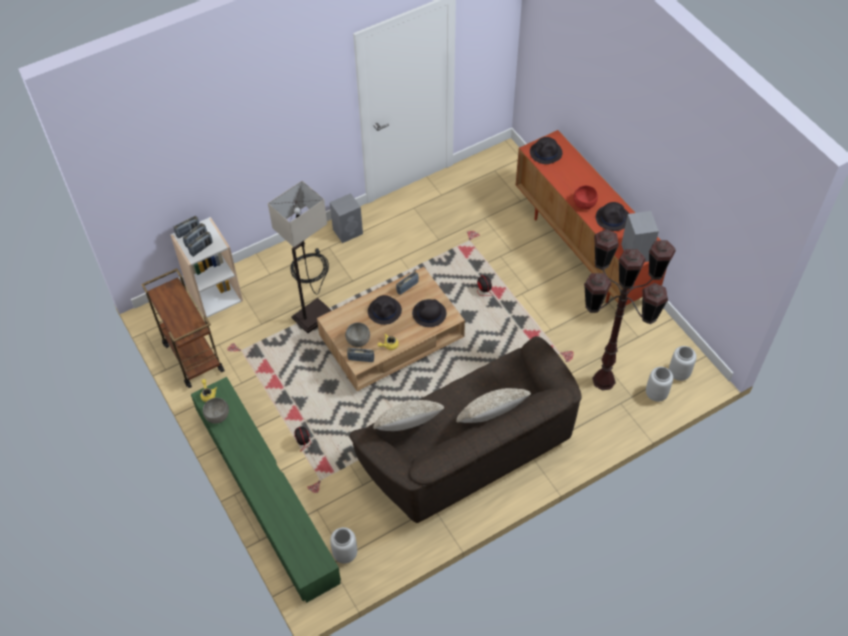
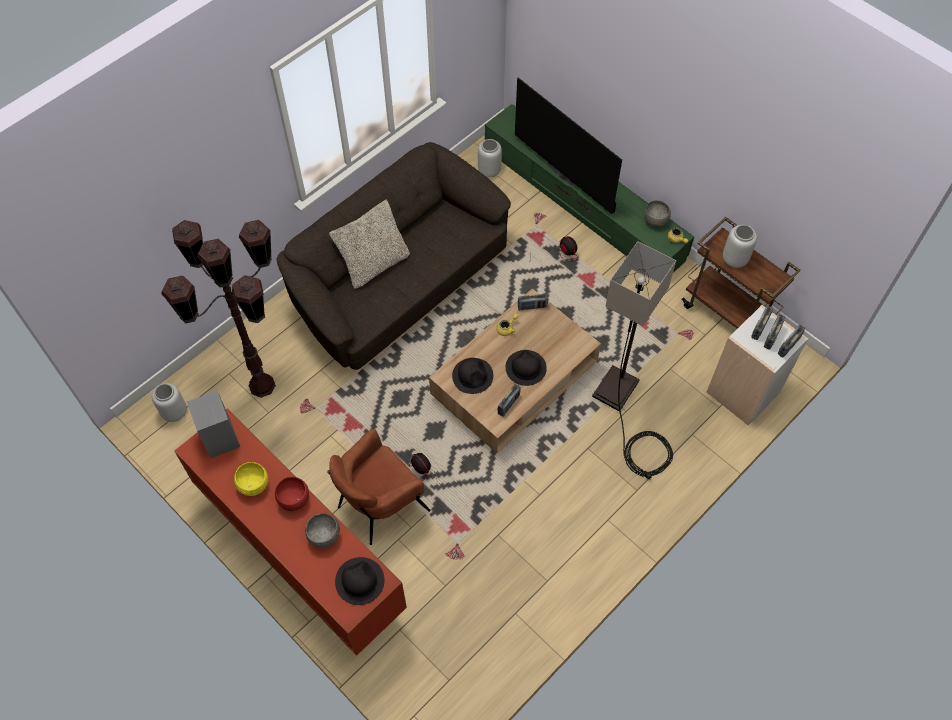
camera: 165 degrees right, 5 degrees up
(275, 485) = (568, 173): none -> television
(348, 231) = (621, 520): grey speaker -> none
(358, 341) = (542, 326): grey bowl -> grey bowl (324, 535)
(407, 430) = (456, 236): beige pillow -> none
(519, 274) = (380, 505): none -> brown armchair
(612, 218) = (253, 485): black hat -> yellow bowl
(656, 394) = (201, 382): grey vase -> grey vase (734, 259)

